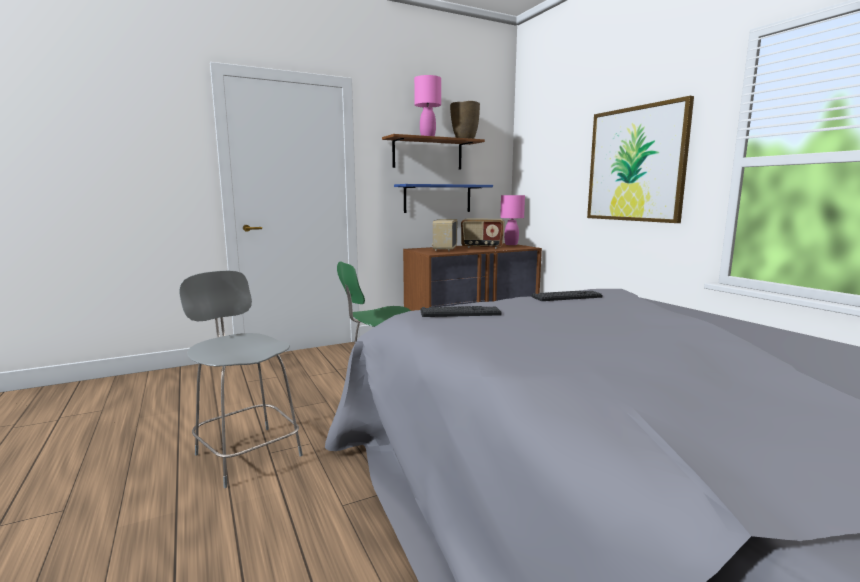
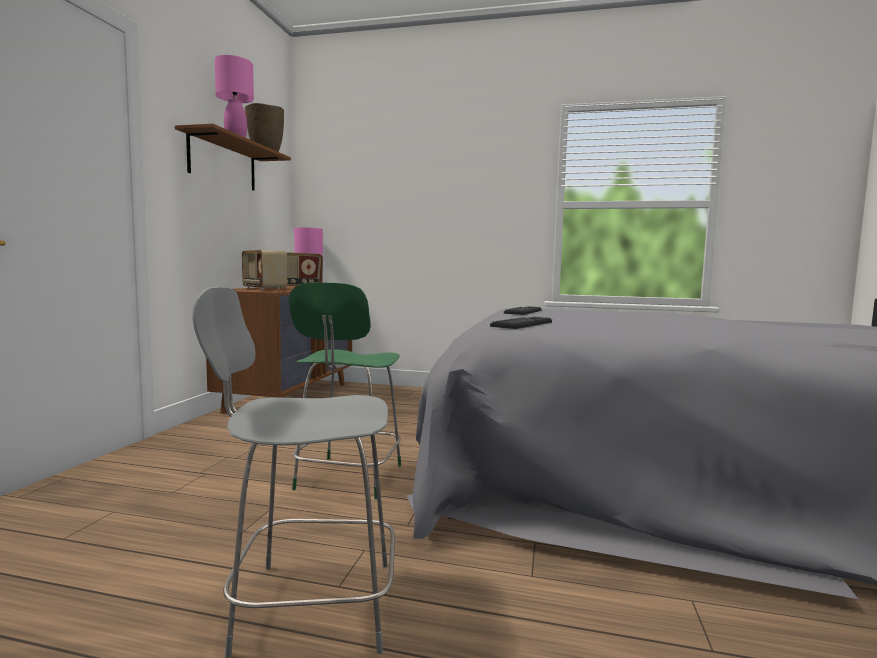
camera: 50 degrees left, 5 degrees down
(437, 198) = (234, 224): blue shelf -> none
(635, 164) = (465, 202): picture -> none

